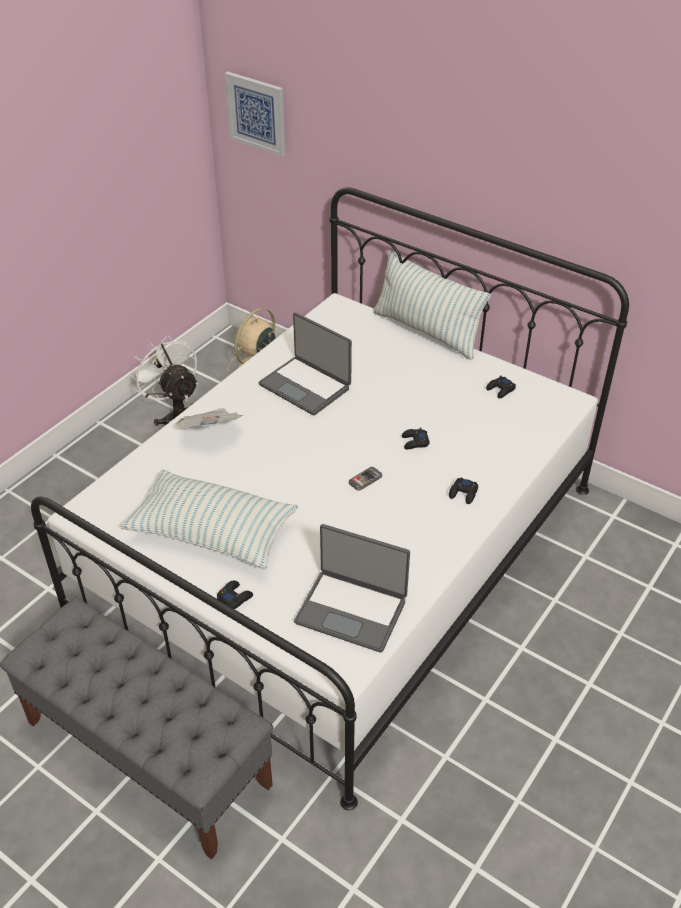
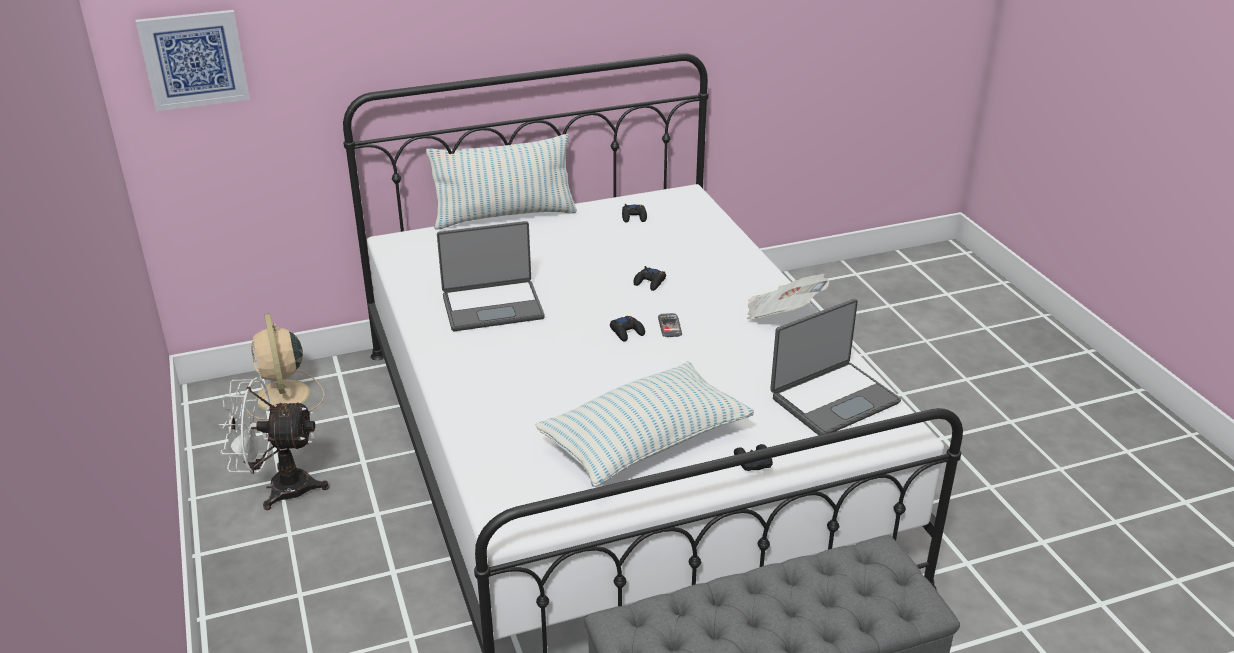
camera: 55 degrees left, 10 degrees down
(211, 431) = (486, 387): newspaper -> newspaper (782, 315)
(463, 493) = (744, 286): black game controller -> black game controller (627, 332)

